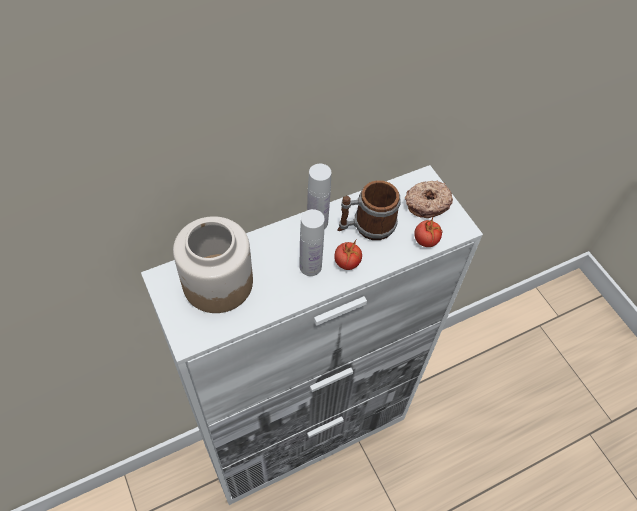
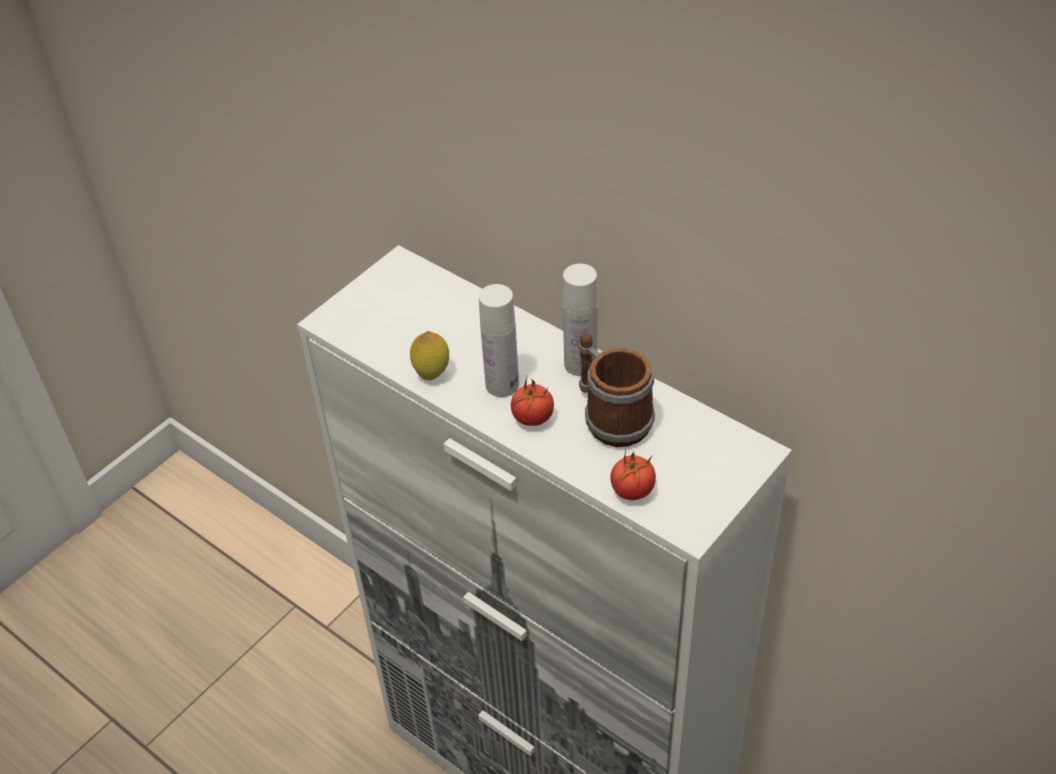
camera: 70 degrees right, 10 degrees down
(217, 282) = (423, 311): jar -> none
(279, 299) = (432, 374): none -> lemon
(427, 203) = (707, 470): donut -> none

